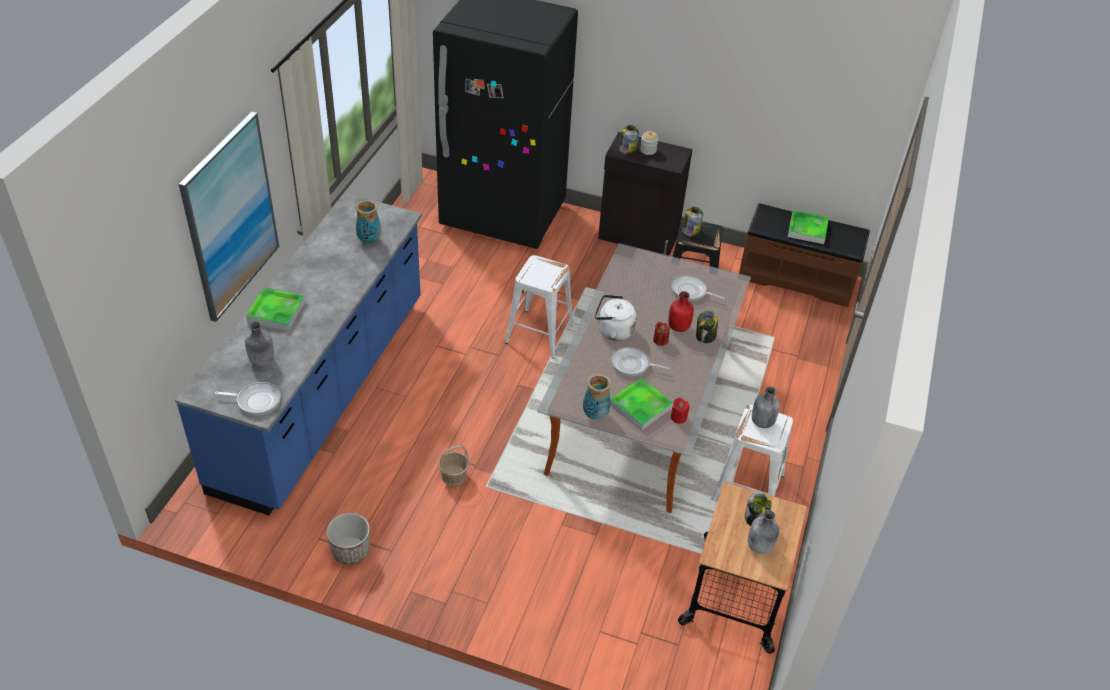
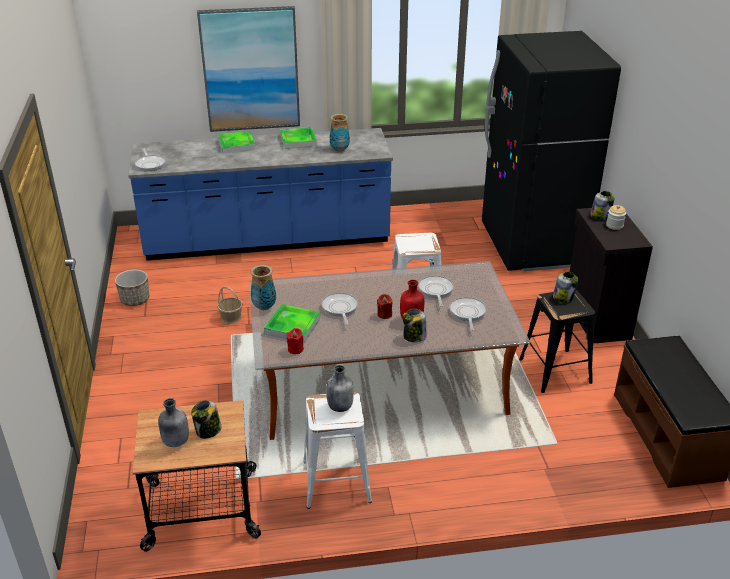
camera: 65 degrees right, 10 degrees down
(262, 361) = (187, 155): grey bottle -> none
(613, 331) = (372, 288): white kettle -> none
(644, 294) = (435, 291): none -> frying pan
(807, 229) = (679, 377): tray -> tray (298, 140)

